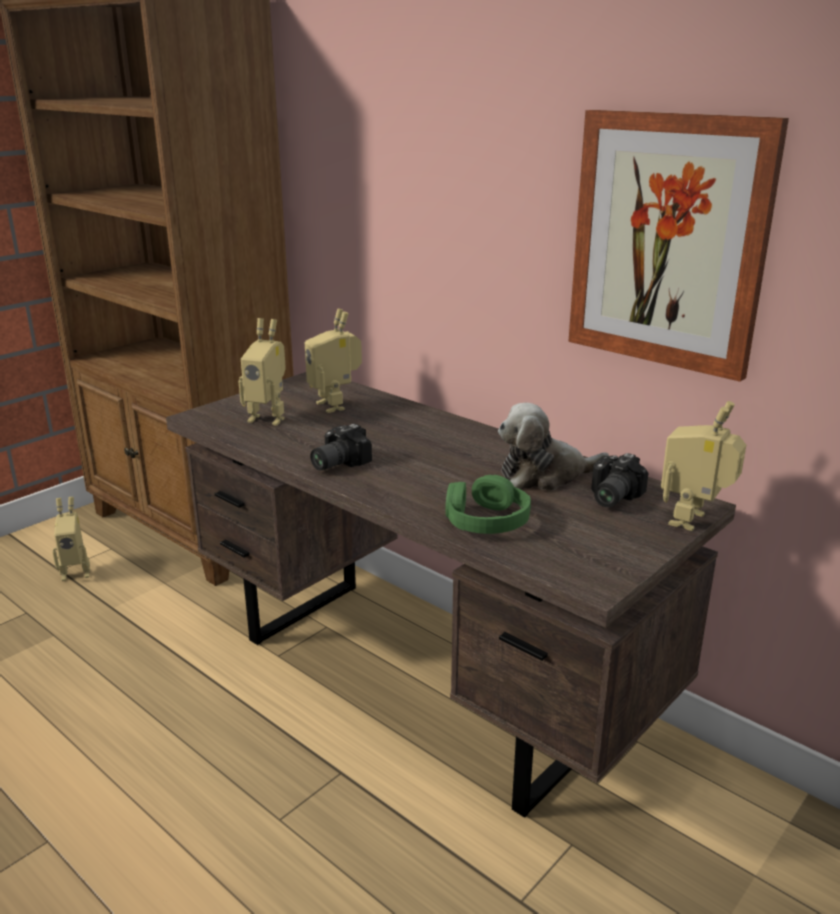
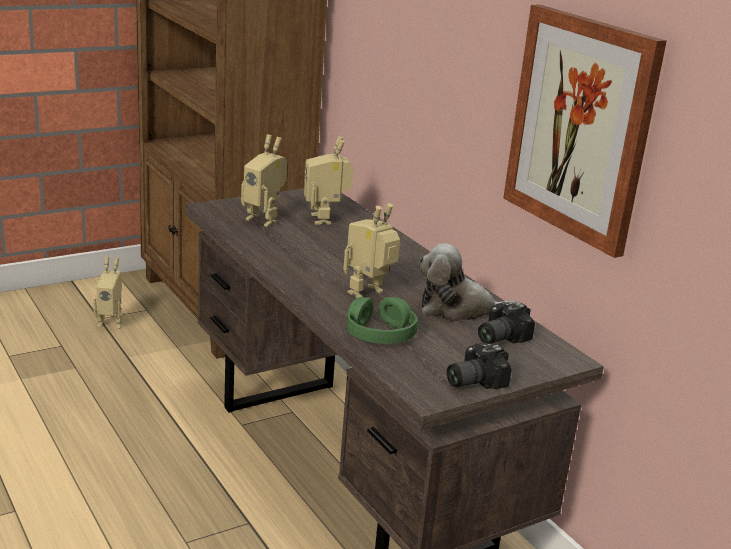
camera: 15 degrees right, 0 degrees up
(336, 463) = (293, 265): camera -> camera (472, 380)
(694, 521) = (553, 370): toy robot -> toy robot (369, 294)

